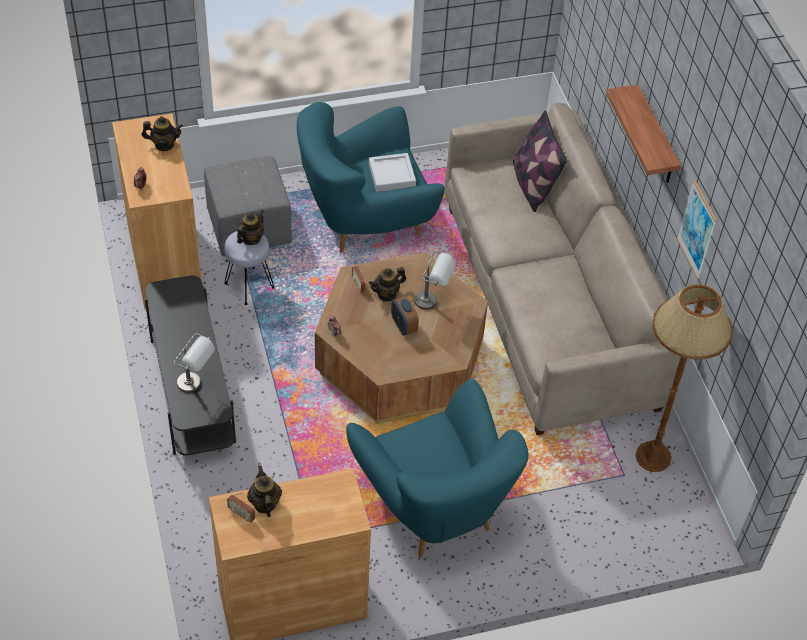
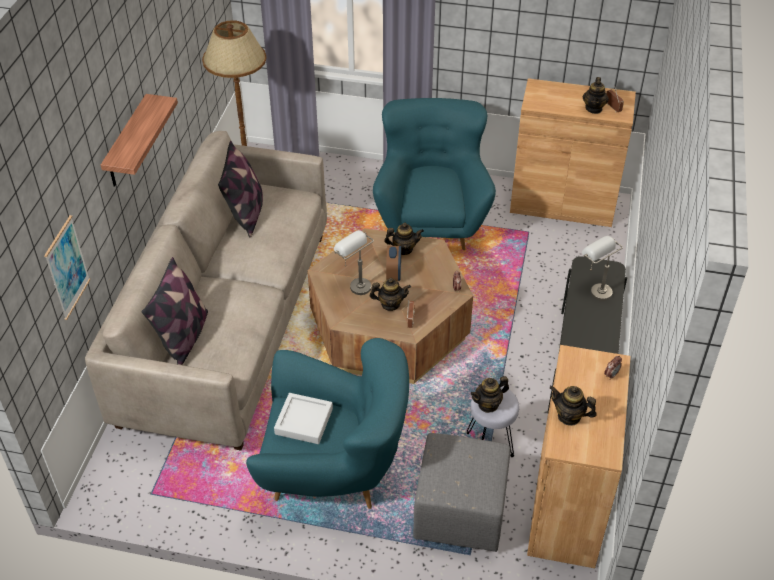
camera: 150 degrees left, 5 degrees down
(411, 358) = (404, 249): none -> teapot
(587, 319) = (246, 213): none -> pillow
(697, 229) = (169, 87): picture -> picture (67, 268)

